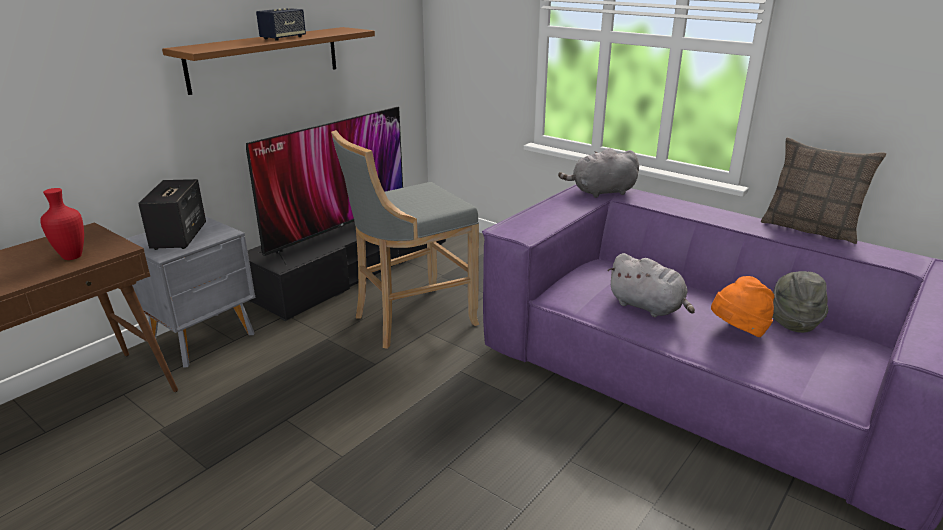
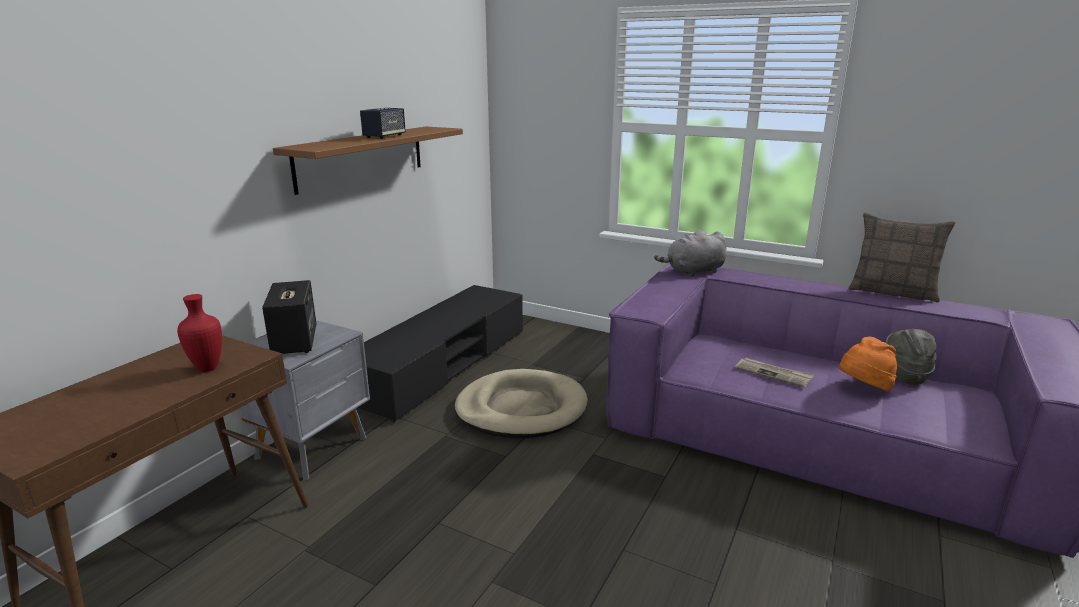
camera: 10 degrees left, 5 degrees down
(338, 232) = (430, 327): television -> none
(410, 319) = (521, 409): grey stool -> beige dog bed
(648, 307) = (773, 374): grey plush toy -> newspaper

